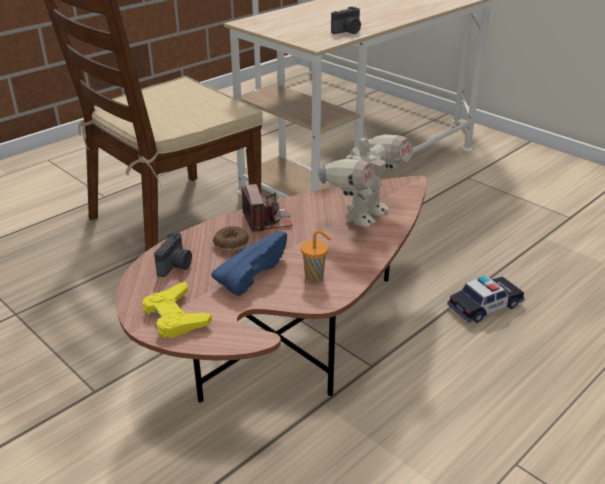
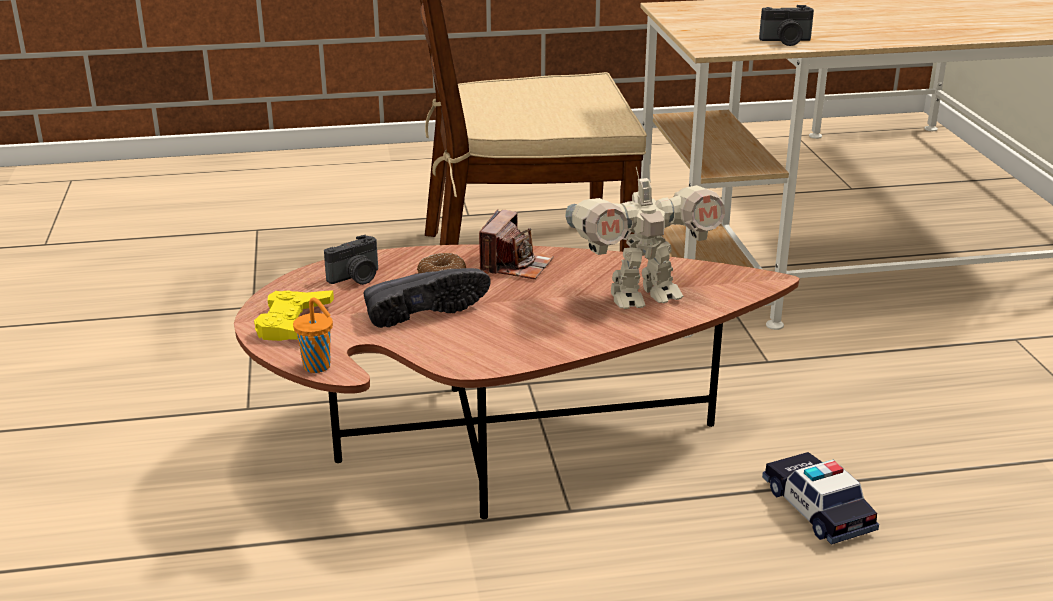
camera: 35 degrees right, 5 degrees down
(250, 272) = (423, 310): blue shoe -> black shoe
(315, 276) = (488, 339): orange cup -> orange cup (318, 367)
(485, 306) = (817, 508): toy car -> toy car turned 120 degrees counterclockwise

